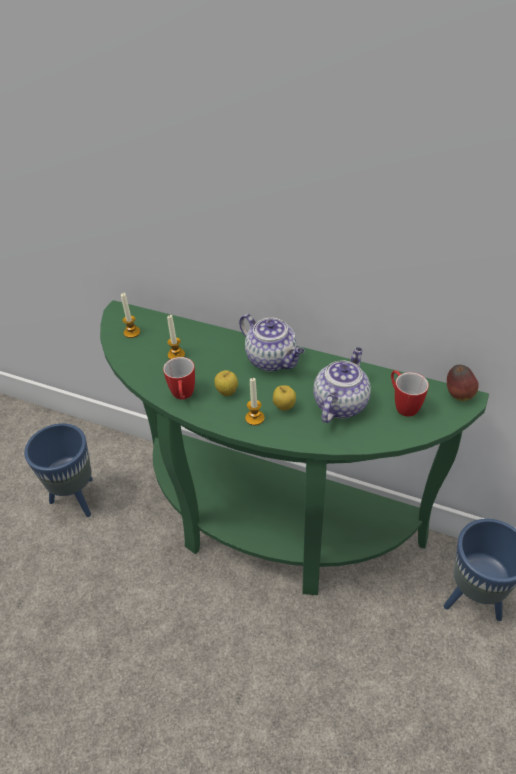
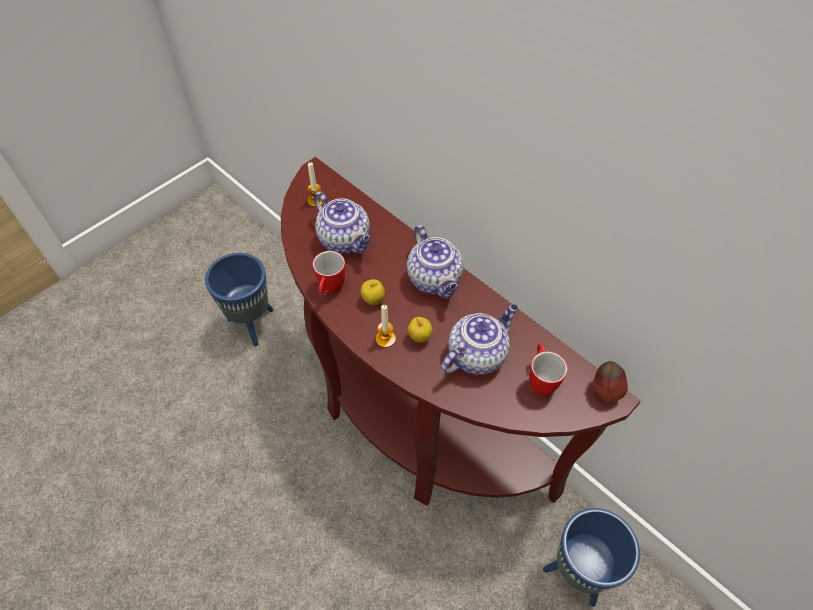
camera: 20 degrees right, 10 degrees up
(176, 355) = (345, 240): candle -> teapot
(268, 526) = (413, 419): green console table -> brown console table

